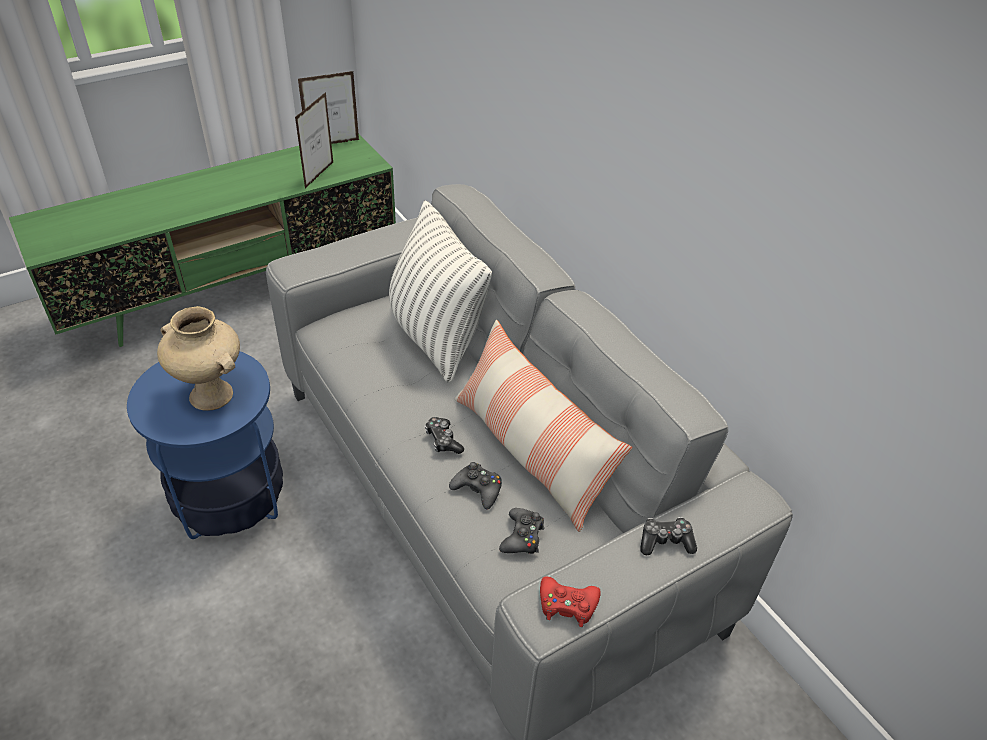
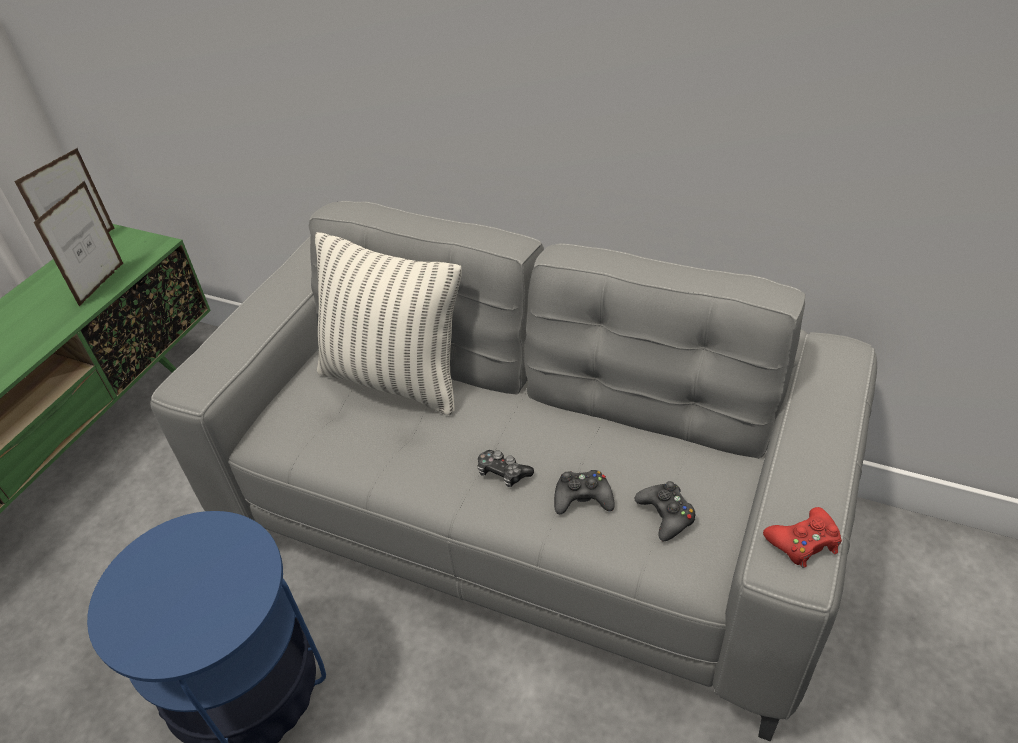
camera: 30 degrees left, 0 degrees up
(213, 395) = (206, 579): beige vase -> none
(319, 175) = (102, 284): picture frame -> picture frame turned 150 degrees counterclockwise
(530, 451) = (592, 433): pillow -> none
(665, 541) = (816, 431): game controller -> none

